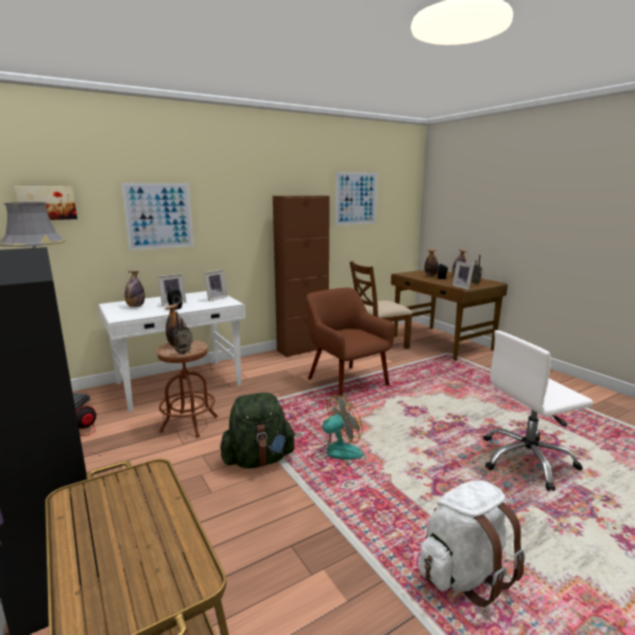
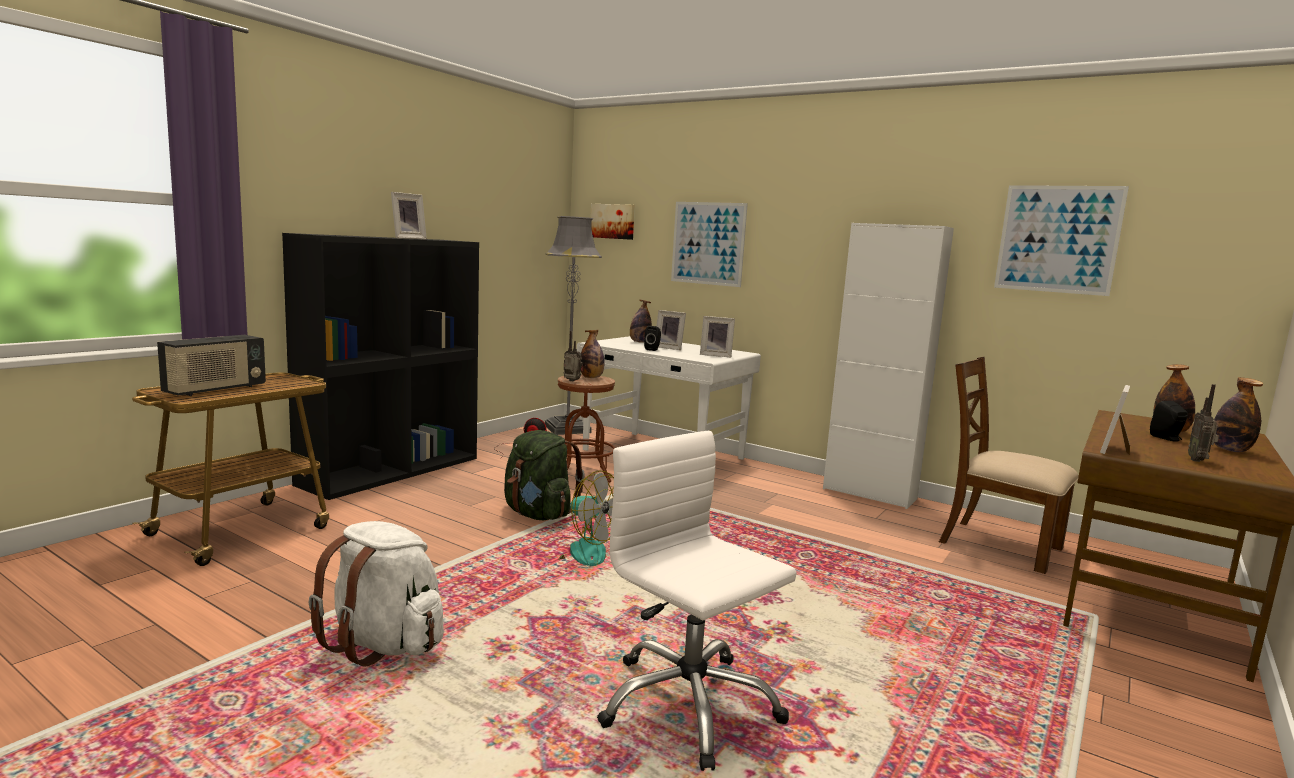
camera: 65 degrees right, 5 degrees down
(29, 259) = (407, 238): none -> picture frame
(131, 555) = (215, 390): none -> radio
(302, 349) = (869, 494): brown cabinet -> white cabinet
(346, 381) = (798, 535): brown armchair -> none

